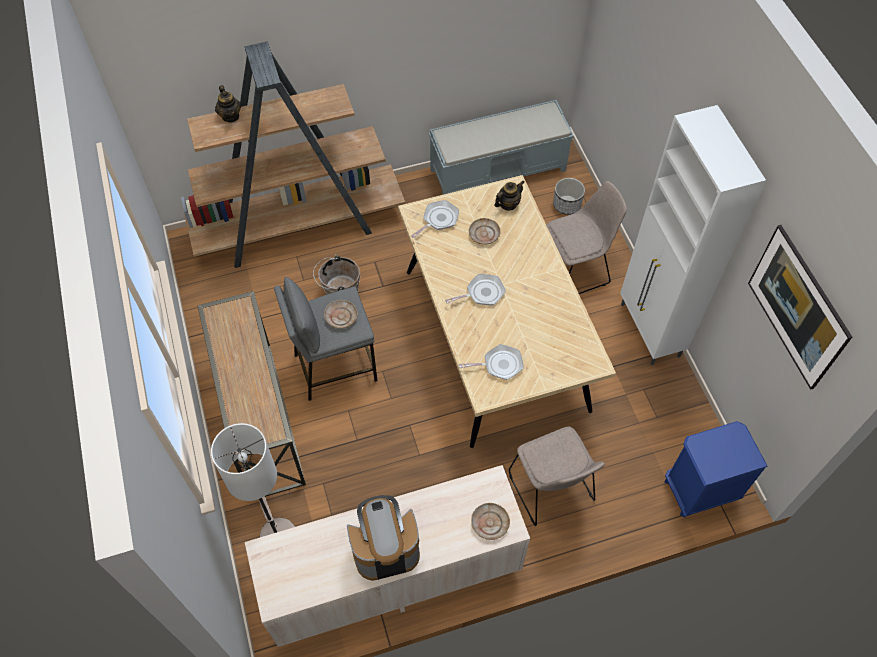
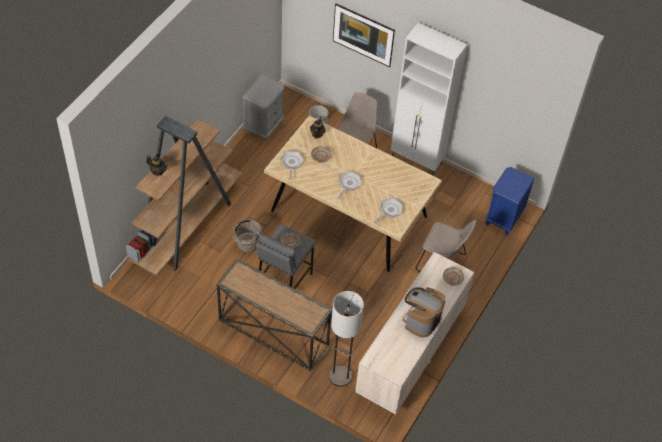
camera: 45 degrees left, 5 degrees down
(499, 170) = (264, 126): grey bench -> grey nightstand
(789, 321) = (510, 102): picture -> picture (362, 44)

